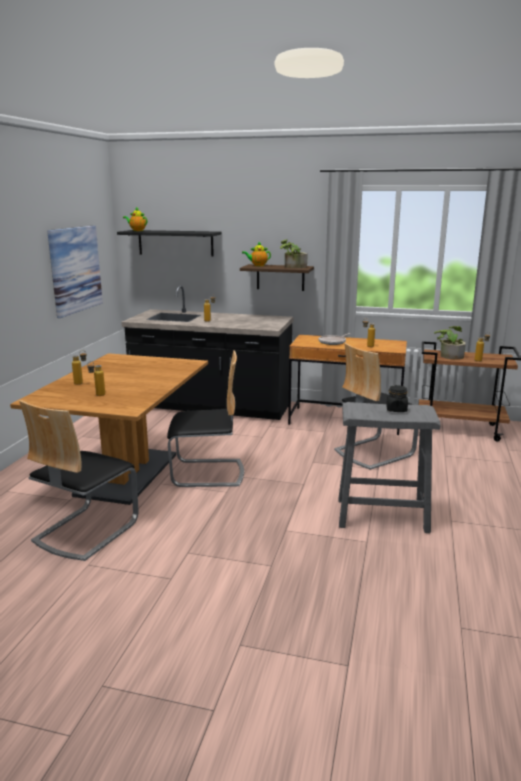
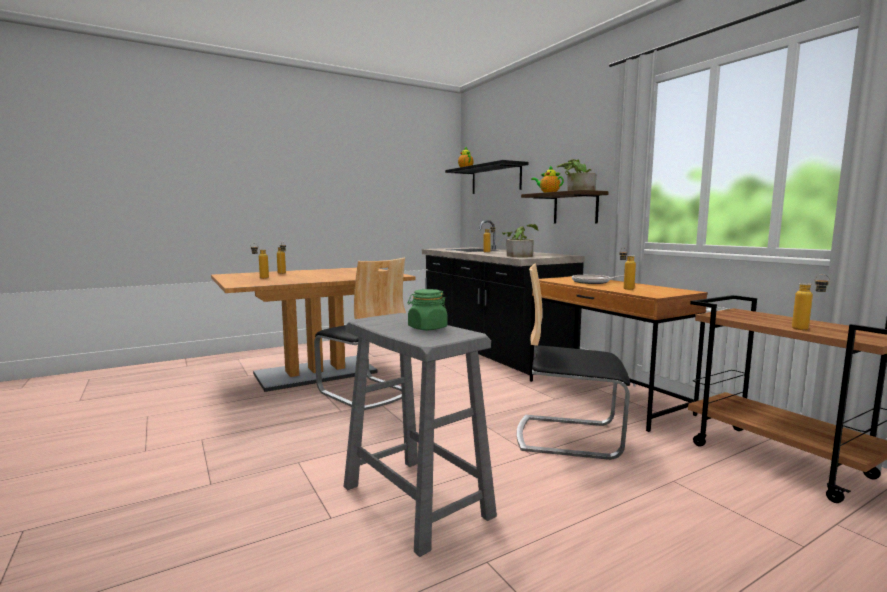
camera: 45 degrees right, 10 degrees down
(75, 269) = (393, 199): picture -> none
(85, 531) = (202, 396): chair -> none
(396, 409) = (427, 328): black jar -> green jar
(449, 355) = (758, 317): potted plant -> potted plant (519, 256)

